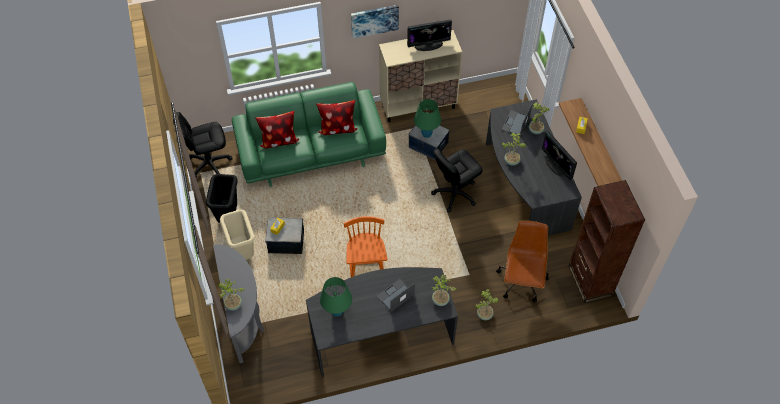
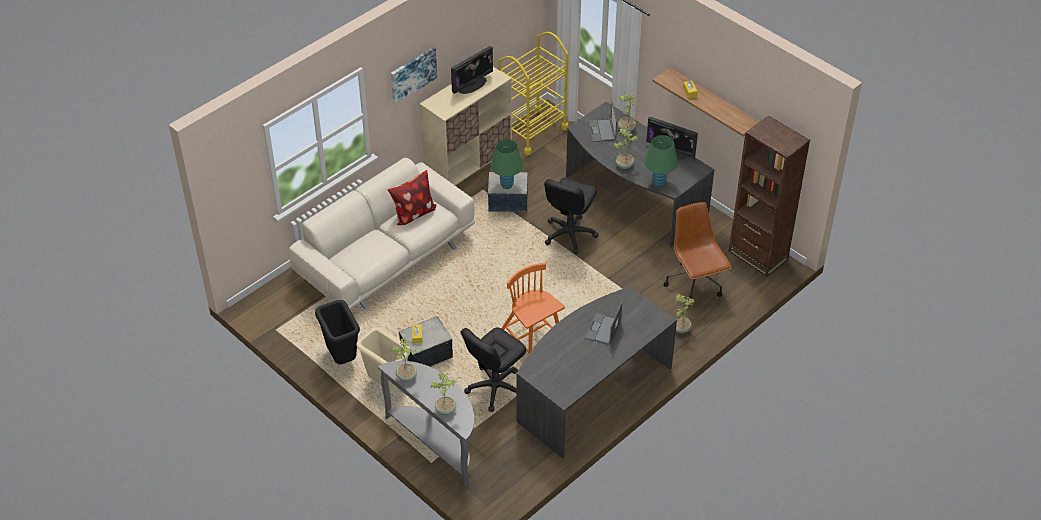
camera: 30 degrees left, 10 degrees down
(209, 163) = (278, 316): black office chair -> black office chair (495, 388)
(278, 140) = (358, 250): pillow -> none
(311, 151) = (386, 258): green sofa -> beige sofa
(337, 311) = (556, 368): green table lamp -> green table lamp (658, 183)
(440, 301) = (650, 314): potted plant -> potted plant (406, 377)
(486, 95) = (532, 131): none -> yellow cart

